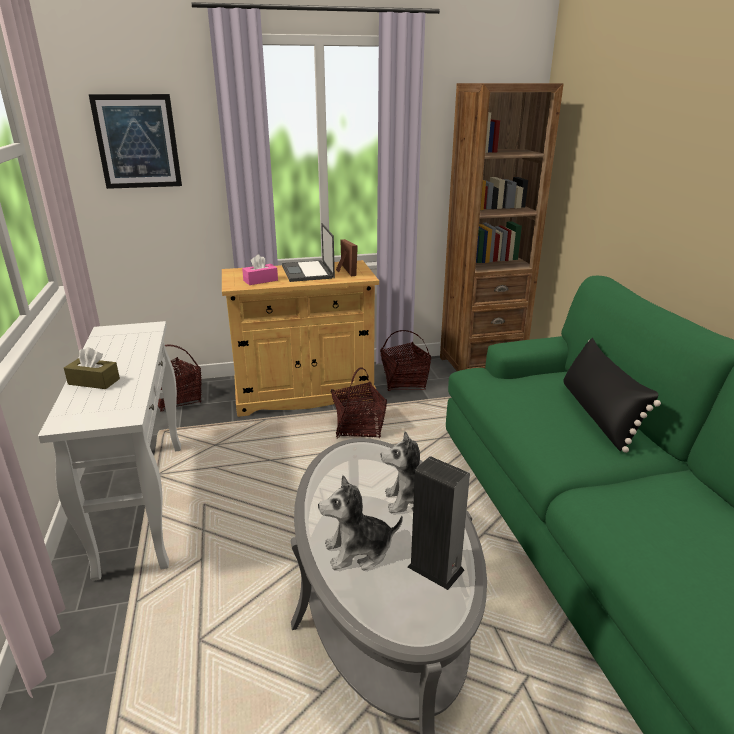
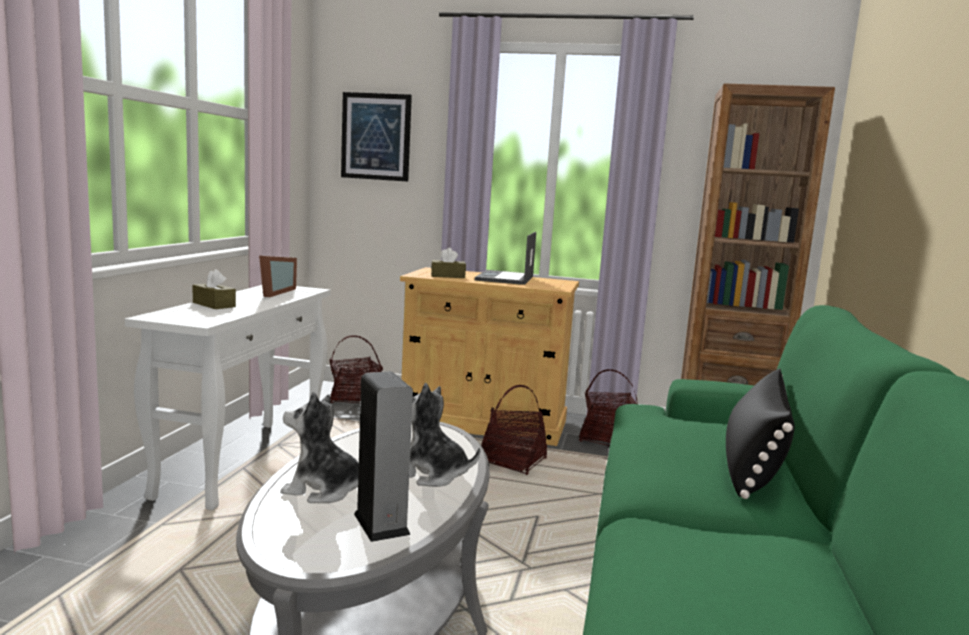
camera: 25 degrees right, 15 degrees down
(260, 280) = (448, 276): pink tissue box -> brown tissue box
(344, 271) = (544, 283): picture frame -> picture frame (273, 292)

